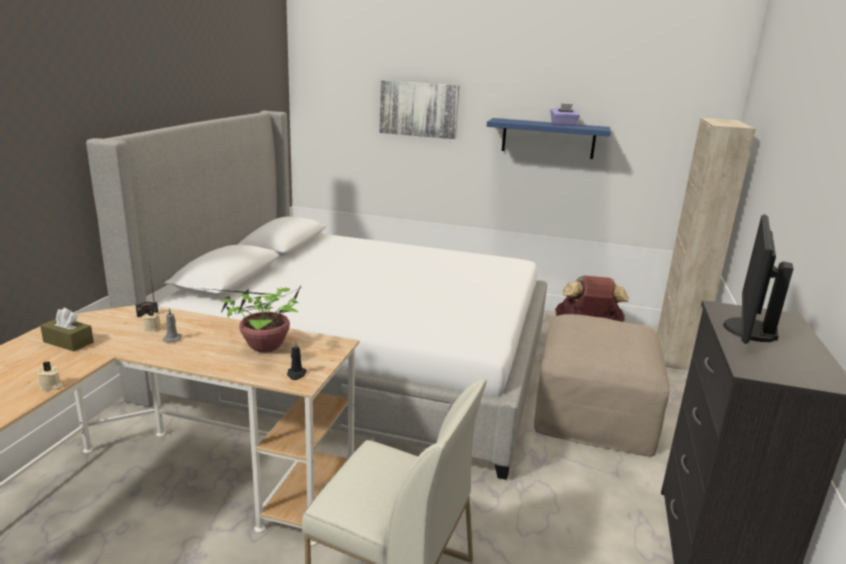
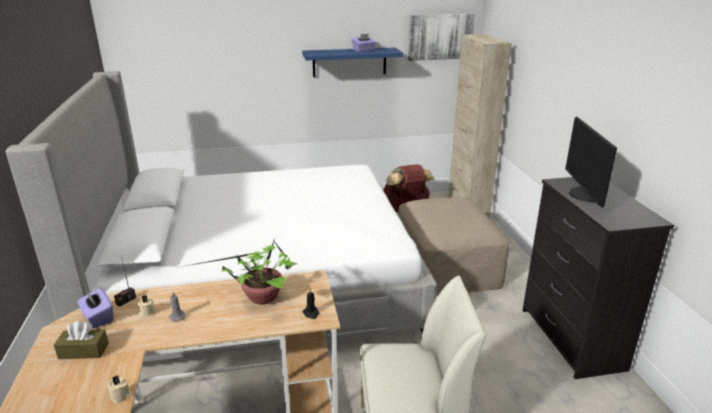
camera: 25 degrees left, 5 degrees up
(110, 320) = (98, 318): none -> purple tissue box
(419, 109) = (235, 50): picture -> picture (440, 37)

